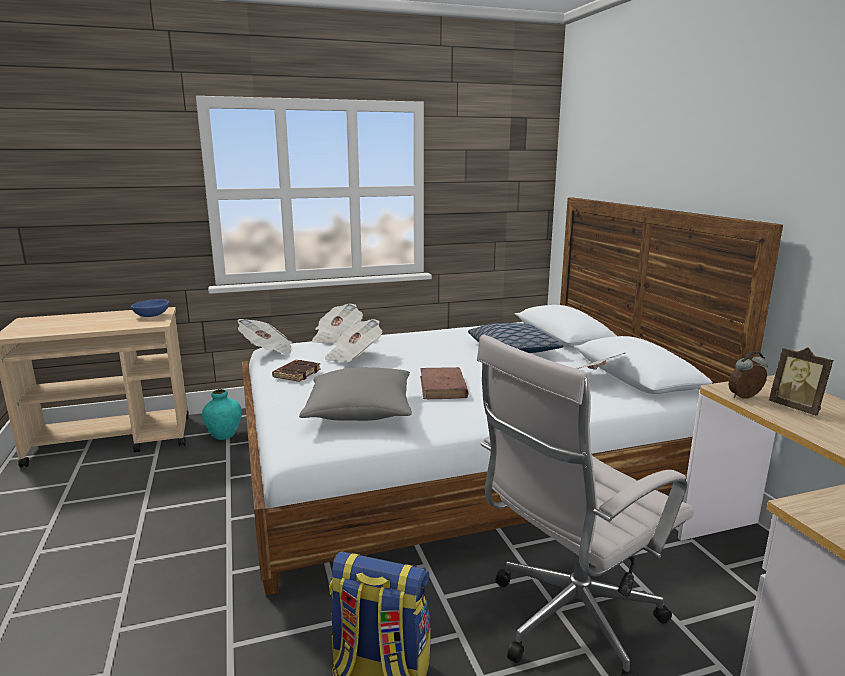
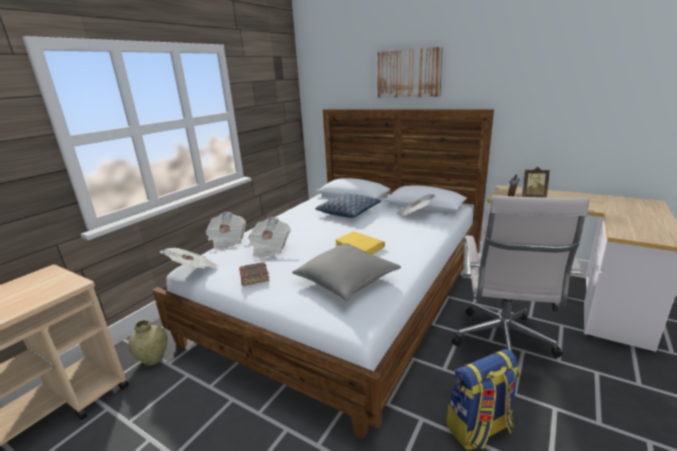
camera: 40 degrees left, 5 degrees up
(152, 316) = (48, 280): blue bowl -> none
(224, 435) = (153, 359): turquoise vase -> beige vase
(443, 387) = (360, 246): brown book -> yellow book
(676, 150) = (408, 73): none -> picture

